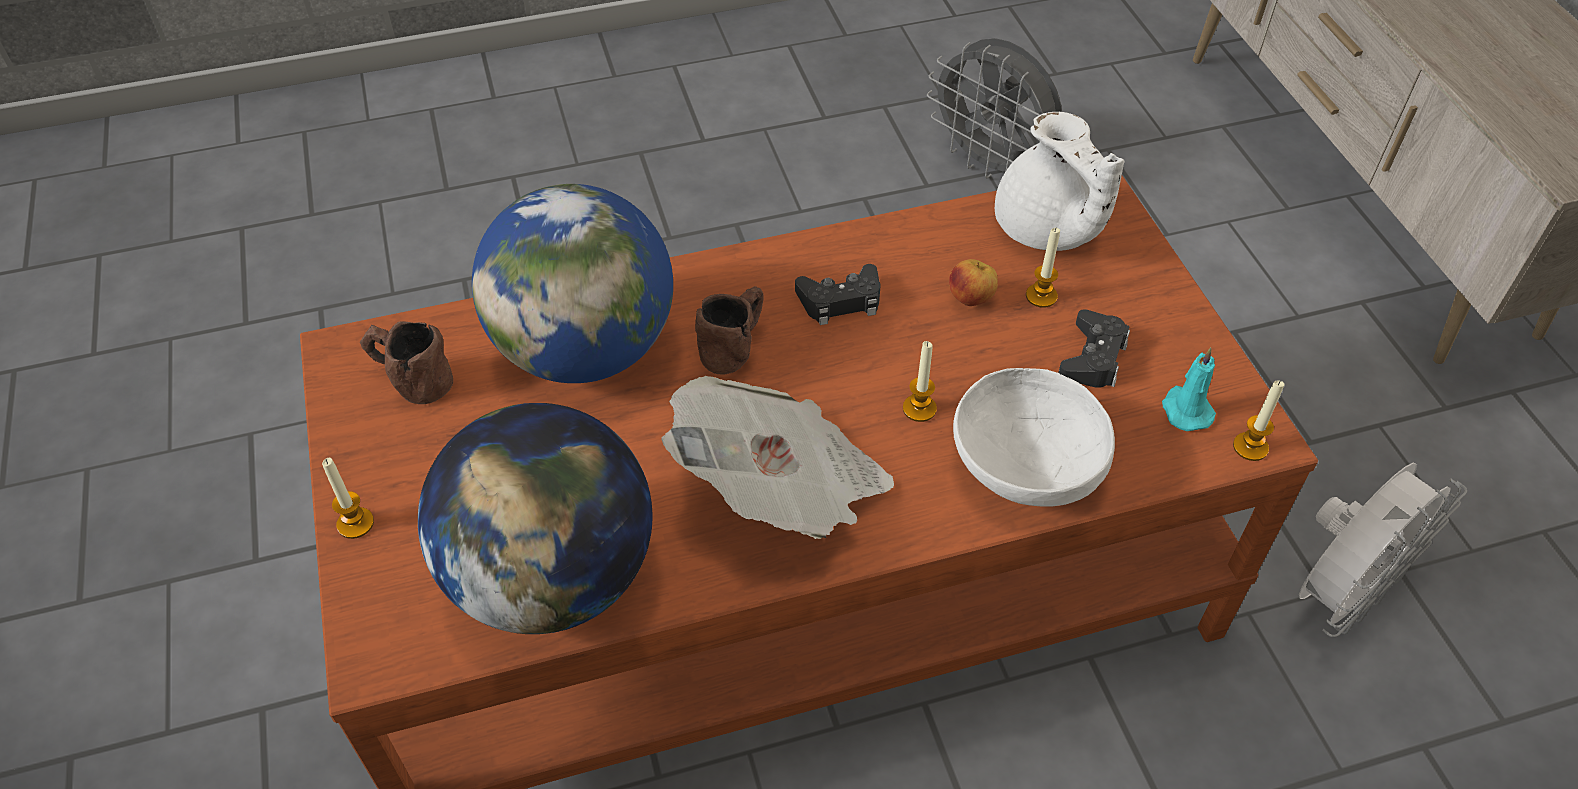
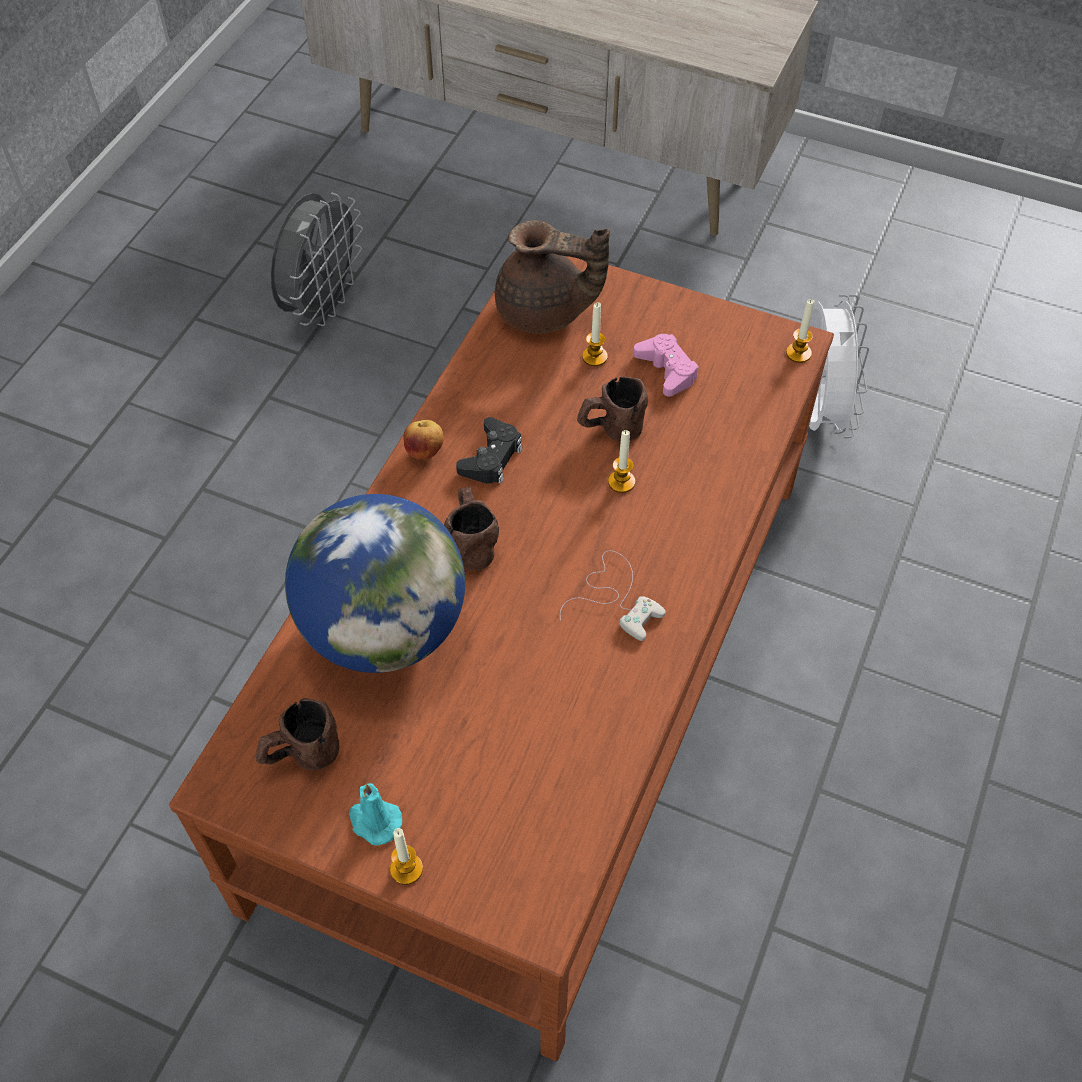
camera: 50 degrees left, 5 degrees up
(553, 577) = (567, 771): globe -> none
(782, 489) = (616, 597): newspaper -> white game controller
(970, 361) = (609, 429): none -> brown mug
(971, 299) = (561, 391): apple -> apple (425, 451)
(990, 163) = (322, 304): grey fan -> grey fan turned 60 degrees counterclockwise
(1024, 467) = (714, 464): white bowl -> none
(1047, 230) = (544, 312): white teapot -> brown teapot
(1093, 357) = (667, 370): black game controller -> pink game controller
(1185, 409) = (746, 360): turquoise candle -> turquoise candle (374, 821)

